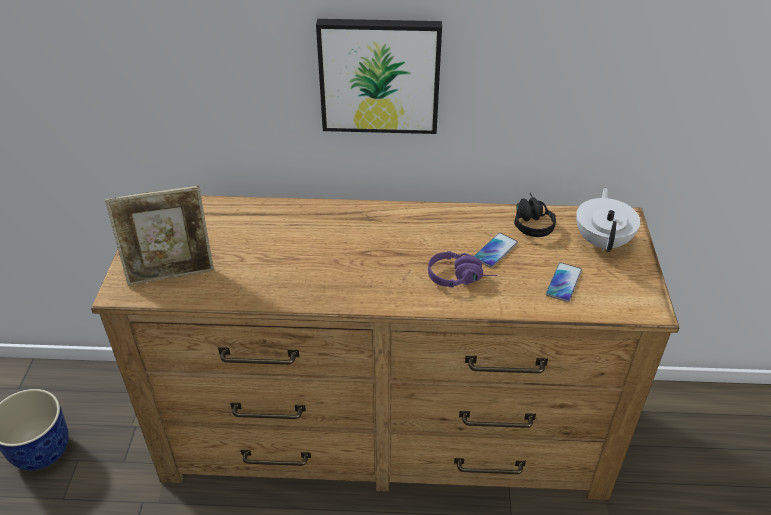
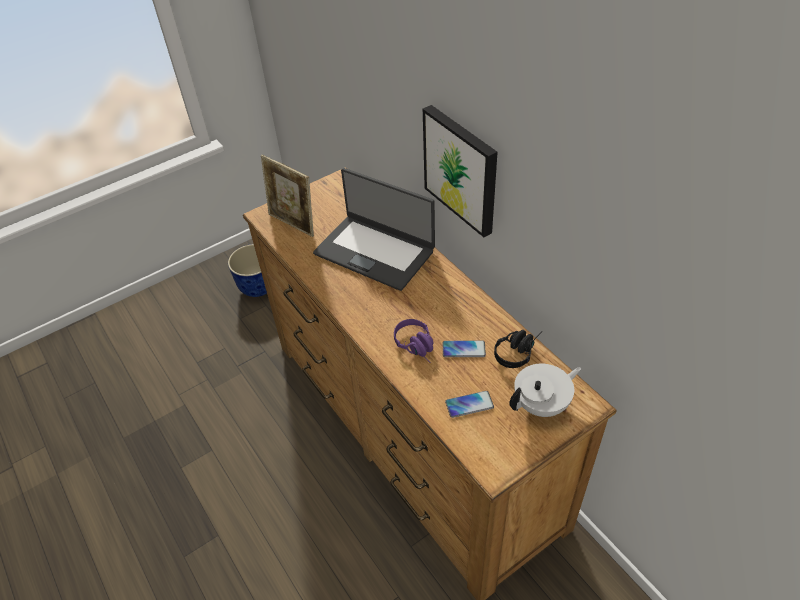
camera: 55 degrees right, 5 degrees up
(299, 238) = (375, 251): none -> laptop

